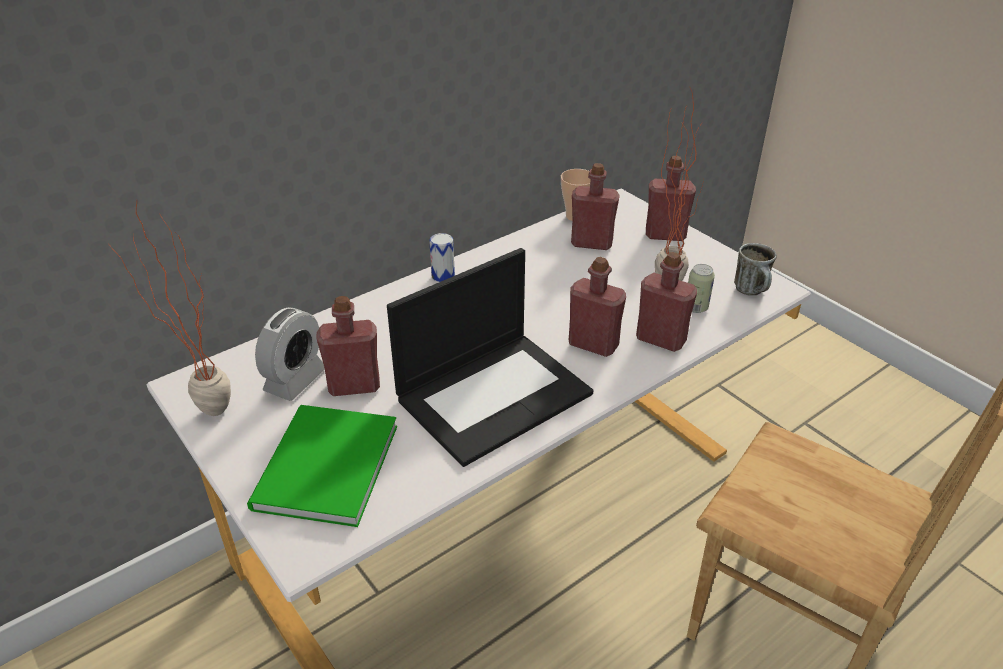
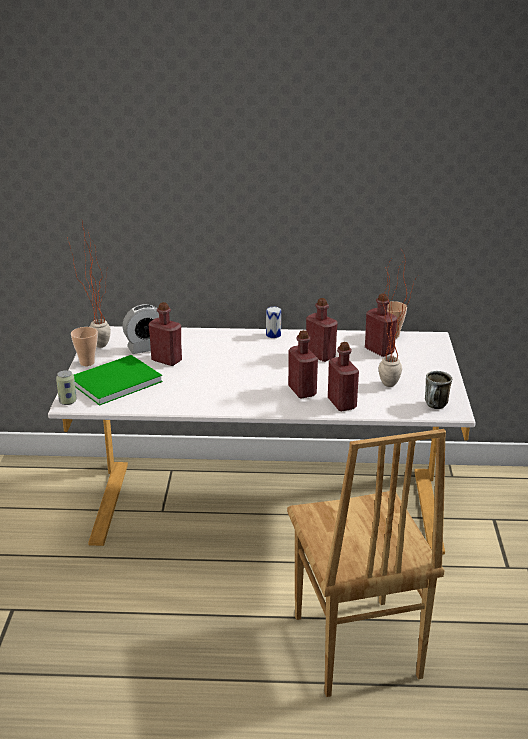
camera: 40 degrees right, 10 degrees down
(232, 454) = (87, 362): none -> cup
(494, 394) = (222, 389): laptop -> none
(665, 235) = (432, 363): red bottle -> red bottle (320, 355)
(696, 307) = (387, 399): can -> can (67, 402)

